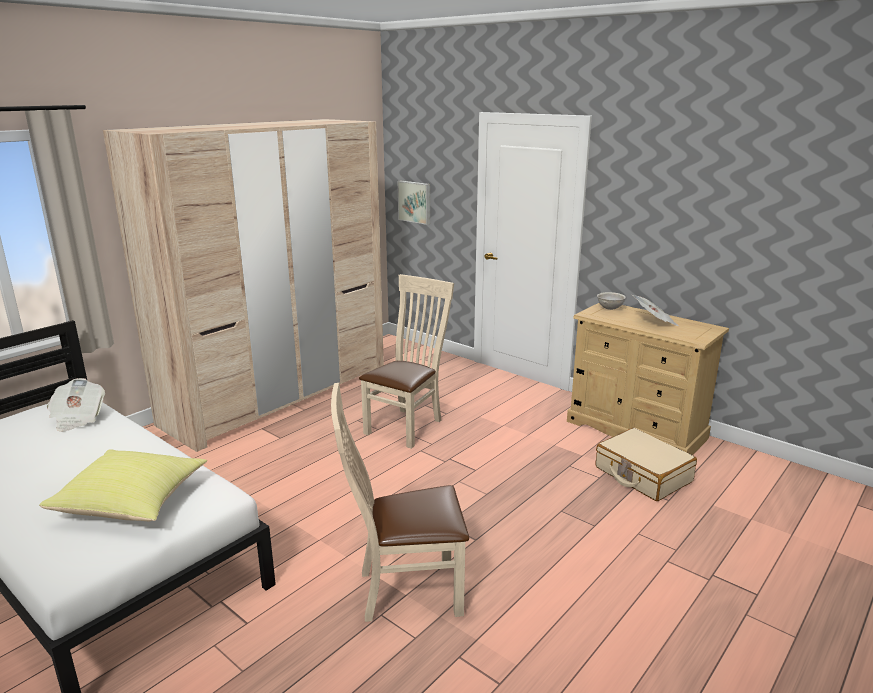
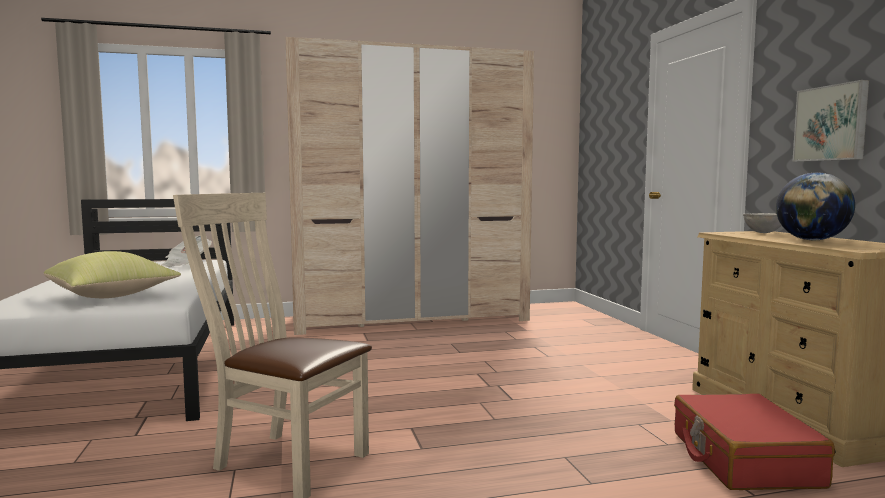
camera: 35 degrees right, 15 degrees down
(407, 425) = (493, 355): beige chair -> none
(415, 202) = (599, 150): picture -> picture (832, 123)
(642, 475) = (743, 459): beige suitcase -> red suitcase
(654, 322) = (811, 240): newspaper -> globe

